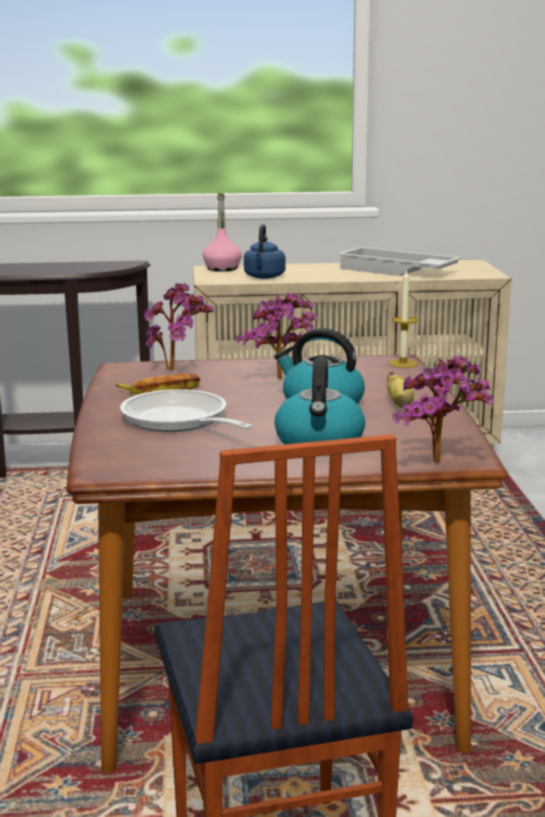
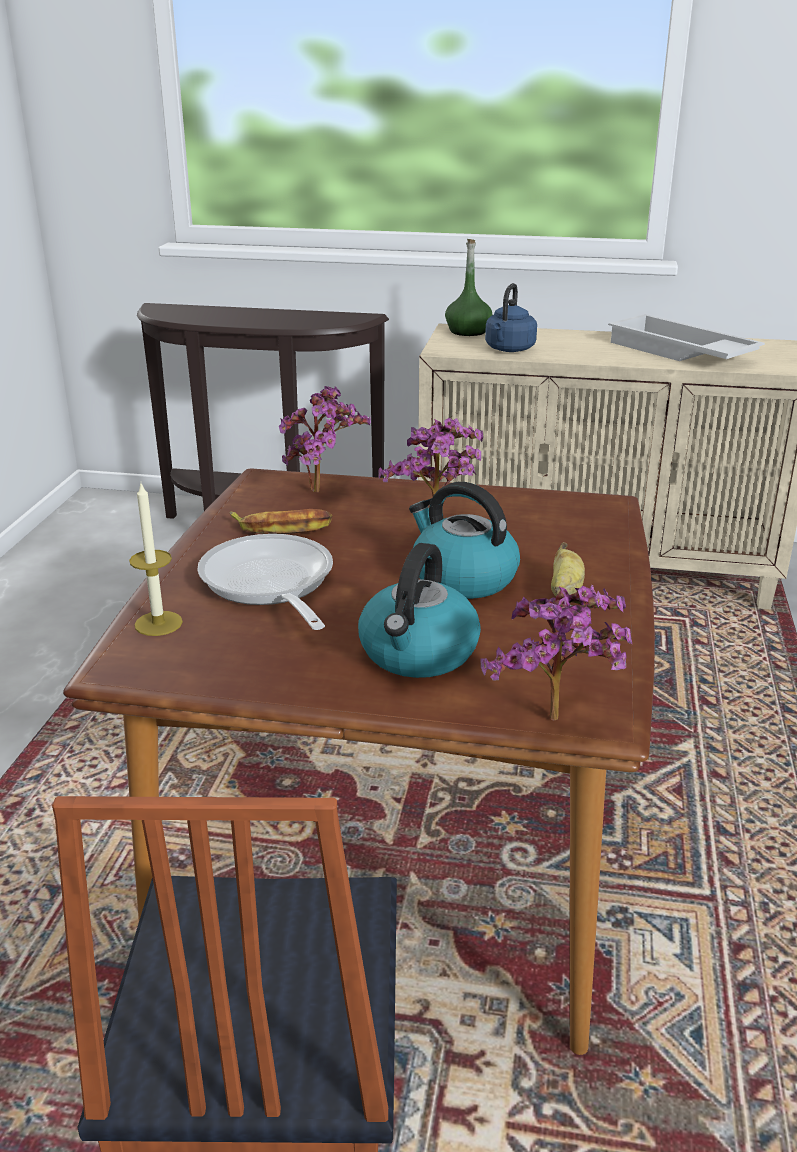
camera: 15 degrees right, 10 degrees up
(222, 269) = (468, 331): pink bottle -> green bottle
(403, 363) = (611, 513): candle -> candle (158, 623)

